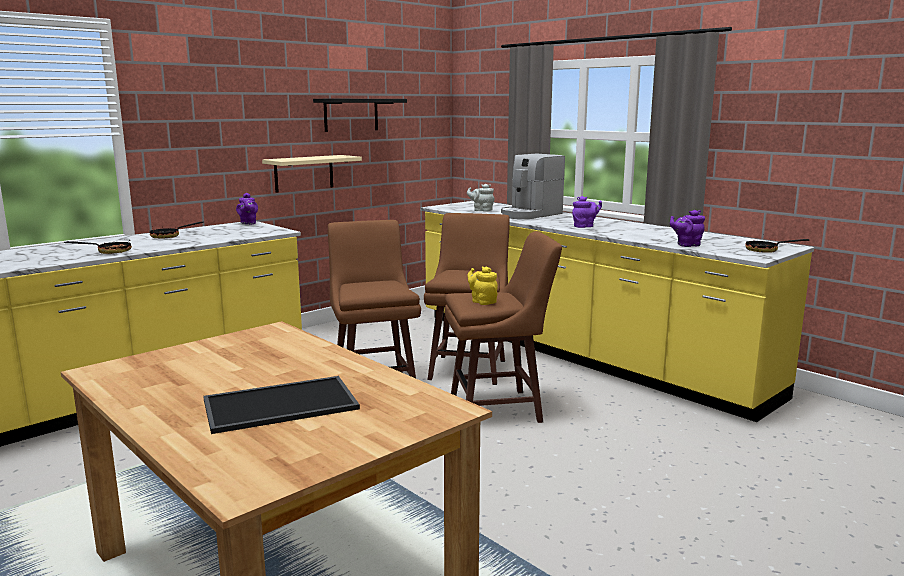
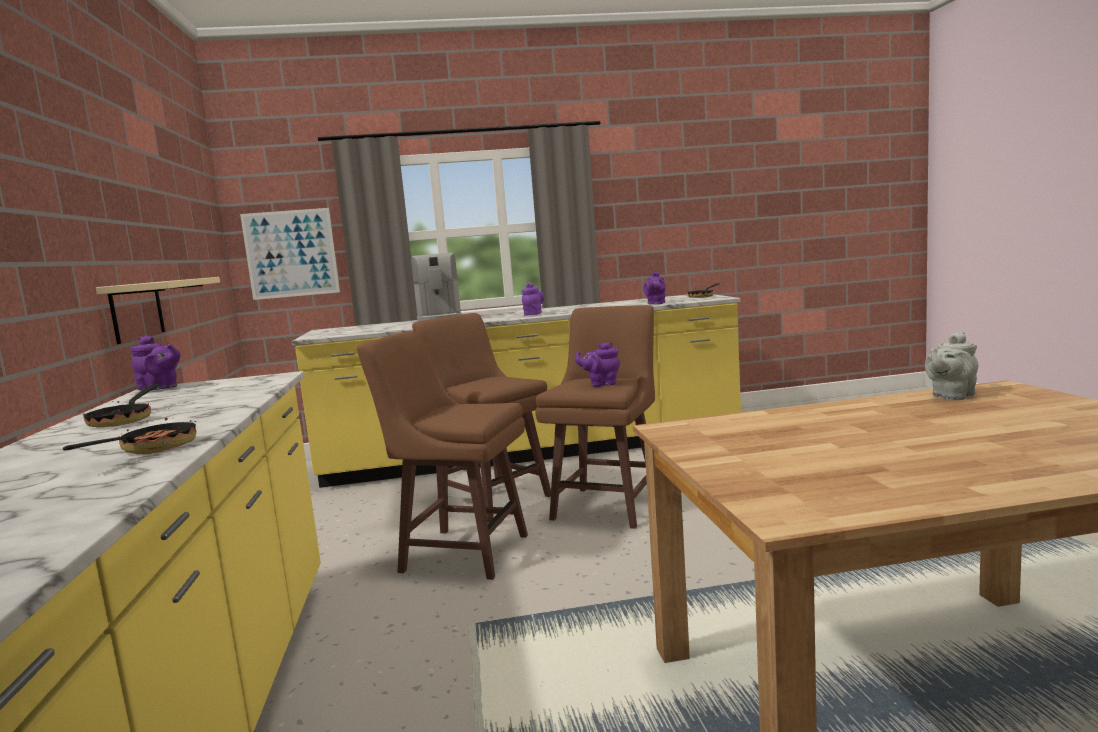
camera: 55 degrees left, 5 degrees down
(279, 405) = (985, 431): tray -> none
(351, 115) = (160, 221): black shelf -> none
(481, 210) = (376, 329): grey teapot -> grey teapot (951, 396)
(482, 301) = (601, 384): yellow teapot -> purple teapot
(484, 137) = (291, 253): none -> picture

